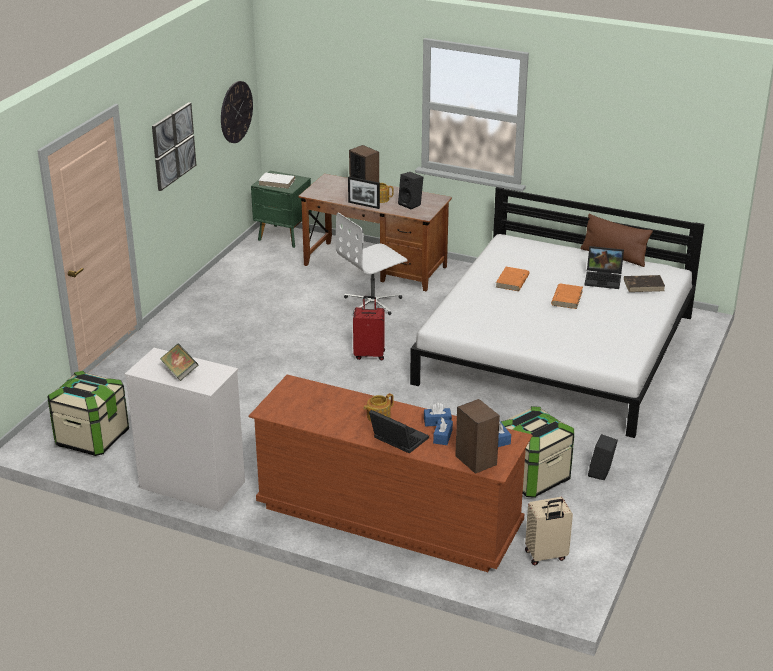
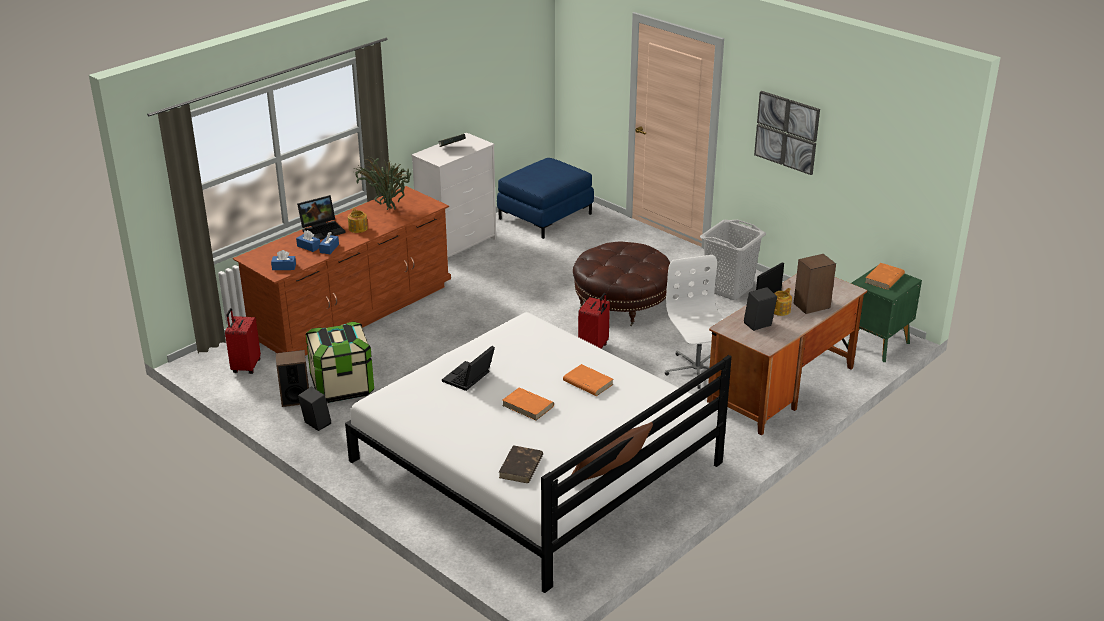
camera: 110 degrees right, 0 degrees up
(92, 438) = (545, 216): storage box -> blue ottoman
(220, 306) = (729, 288): none -> grey laundry basket
(236, 112) = (898, 179): wall clock -> none
(277, 182) = (884, 279): white book -> orange book
(278, 355) = (621, 303): none -> brown ottoman
(316, 411) = (387, 208): none -> potted plant
(475, 460) = (267, 253): speaker -> speaker (295, 398)
(546, 556) = (245, 367): beige suitcase -> red suitcase
(604, 279) = (553, 443): laptop -> laptop (469, 378)

